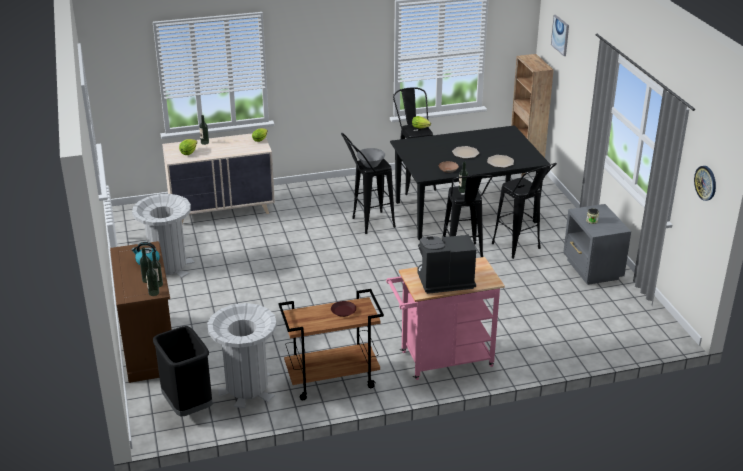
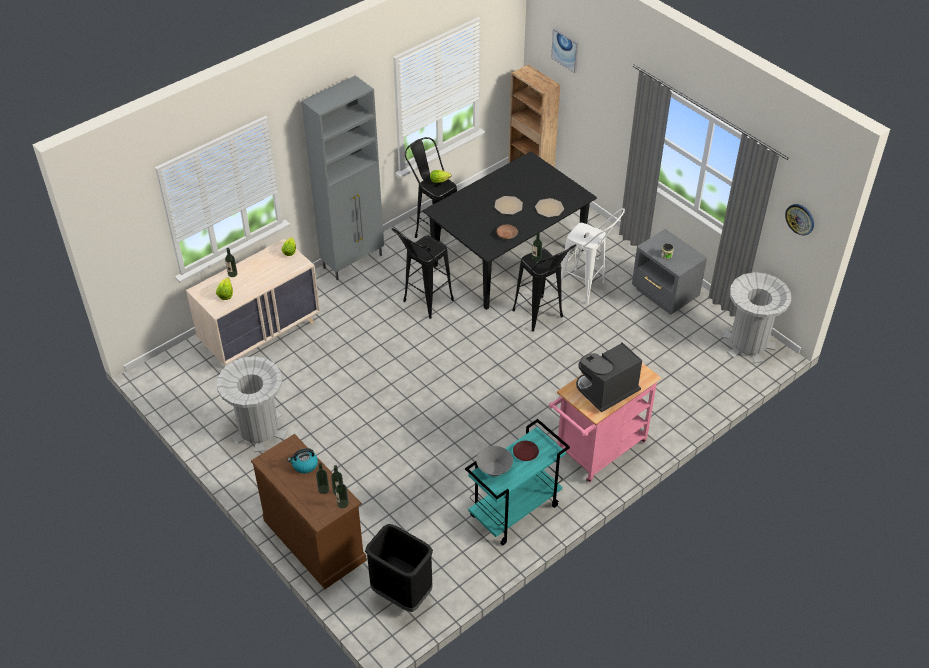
camera: 25 degrees left, 15 degrees up
(247, 388) = (443, 551): grey trash can -> grey trash can (748, 344)
(331, 380) = (514, 512): brown cart -> turquoise cart
(332, 184) = (353, 261): none -> grey cabinet
(371, 165) = (425, 250): grey bowl -> grey bowl (494, 469)
(520, 249) = (587, 290): black stool -> white stool

